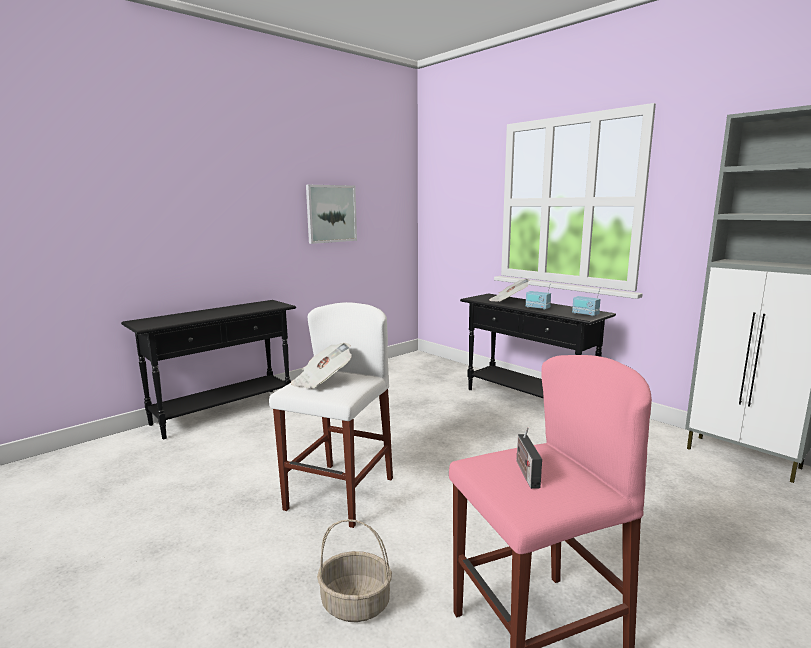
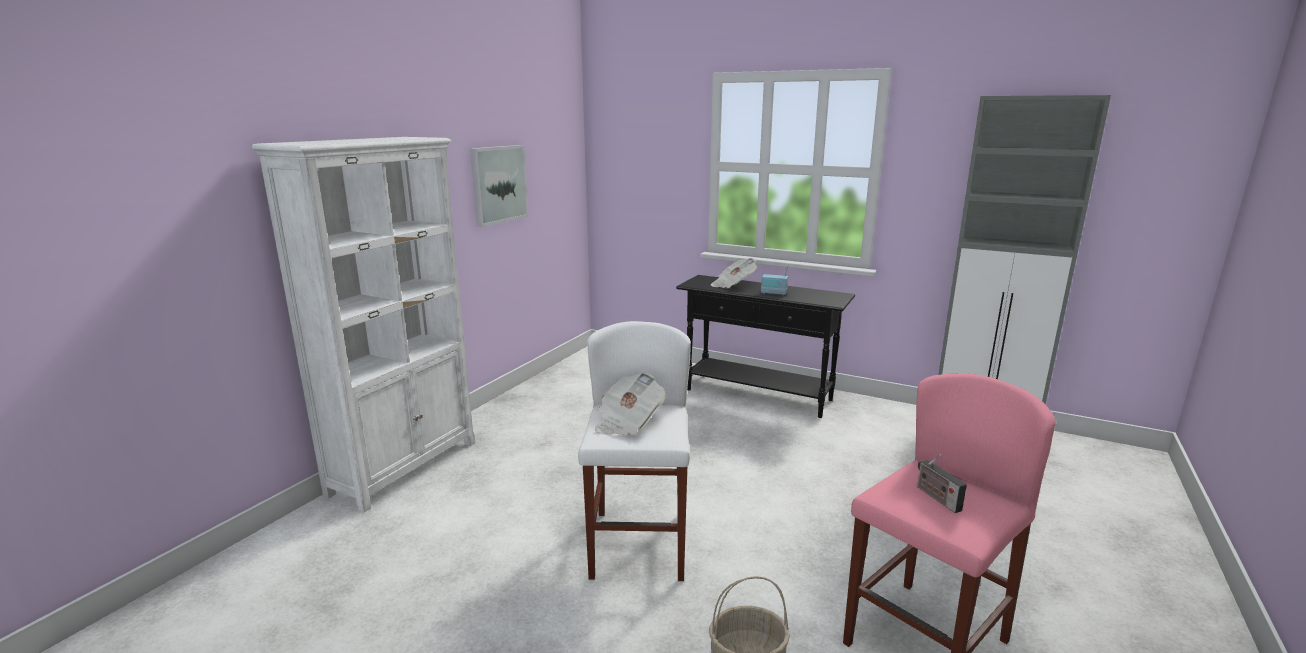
camera: 20 degrees left, 5 degrees up
(224, 412) = (405, 467): black console table -> white bookcase
(585, 314) = (829, 298): radio -> none

